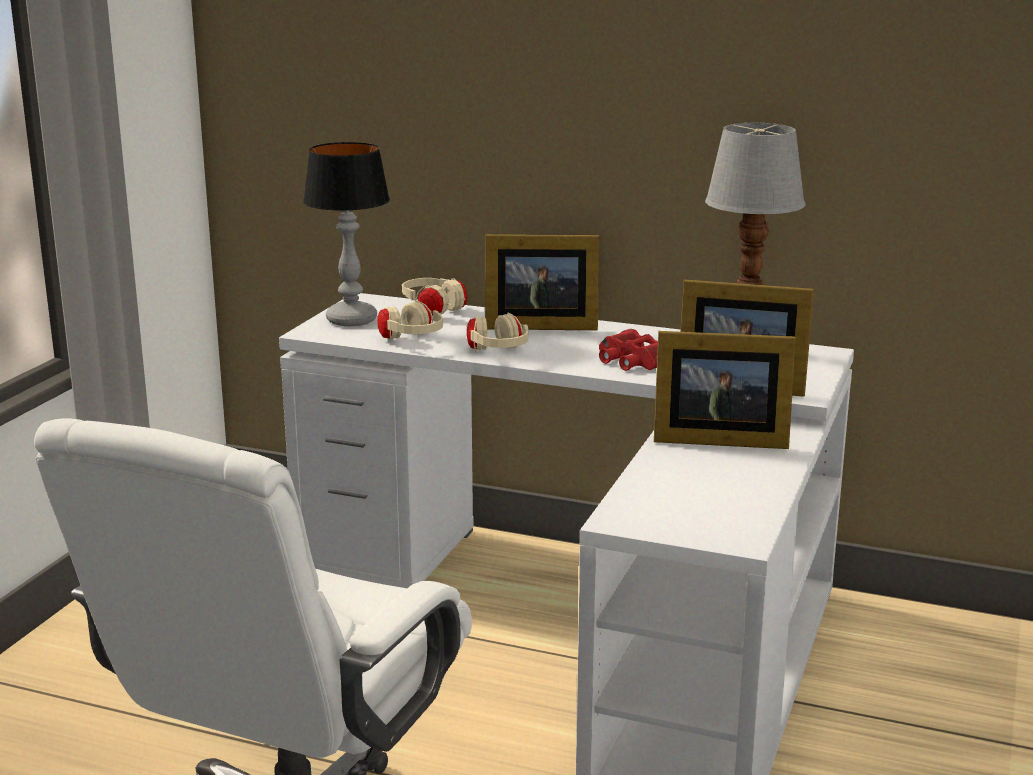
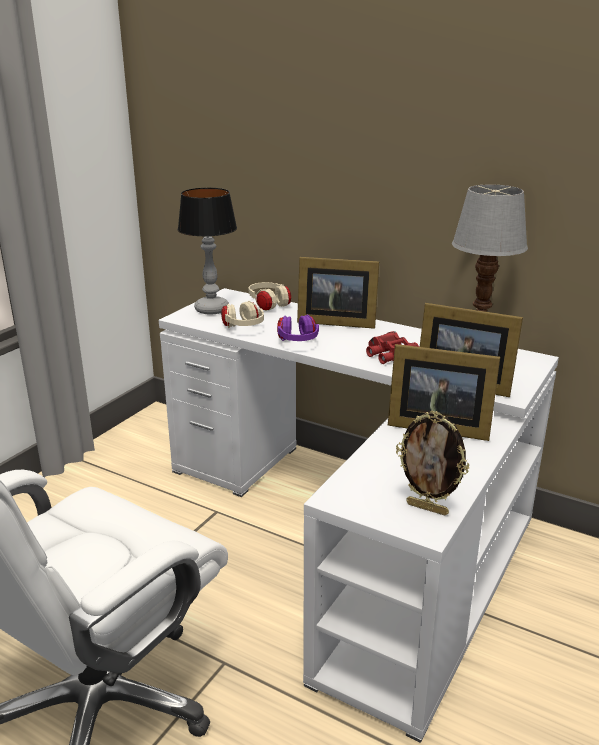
camera: 10 degrees right, 5 degrees up
(498, 354) = (297, 343): beige headphones -> purple headphones
(736, 521) = (427, 508): none -> picture frame

